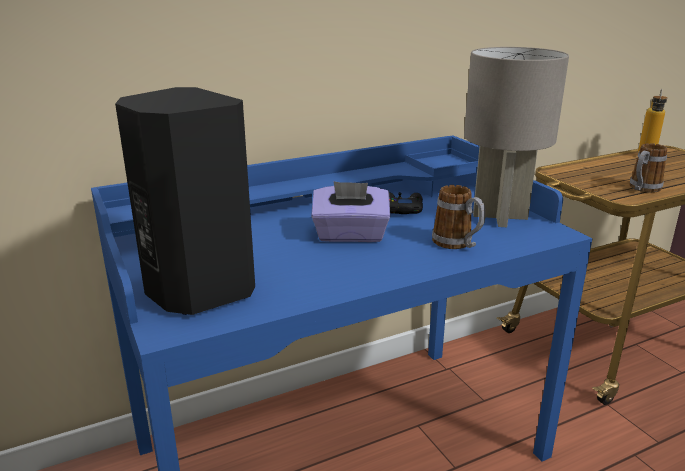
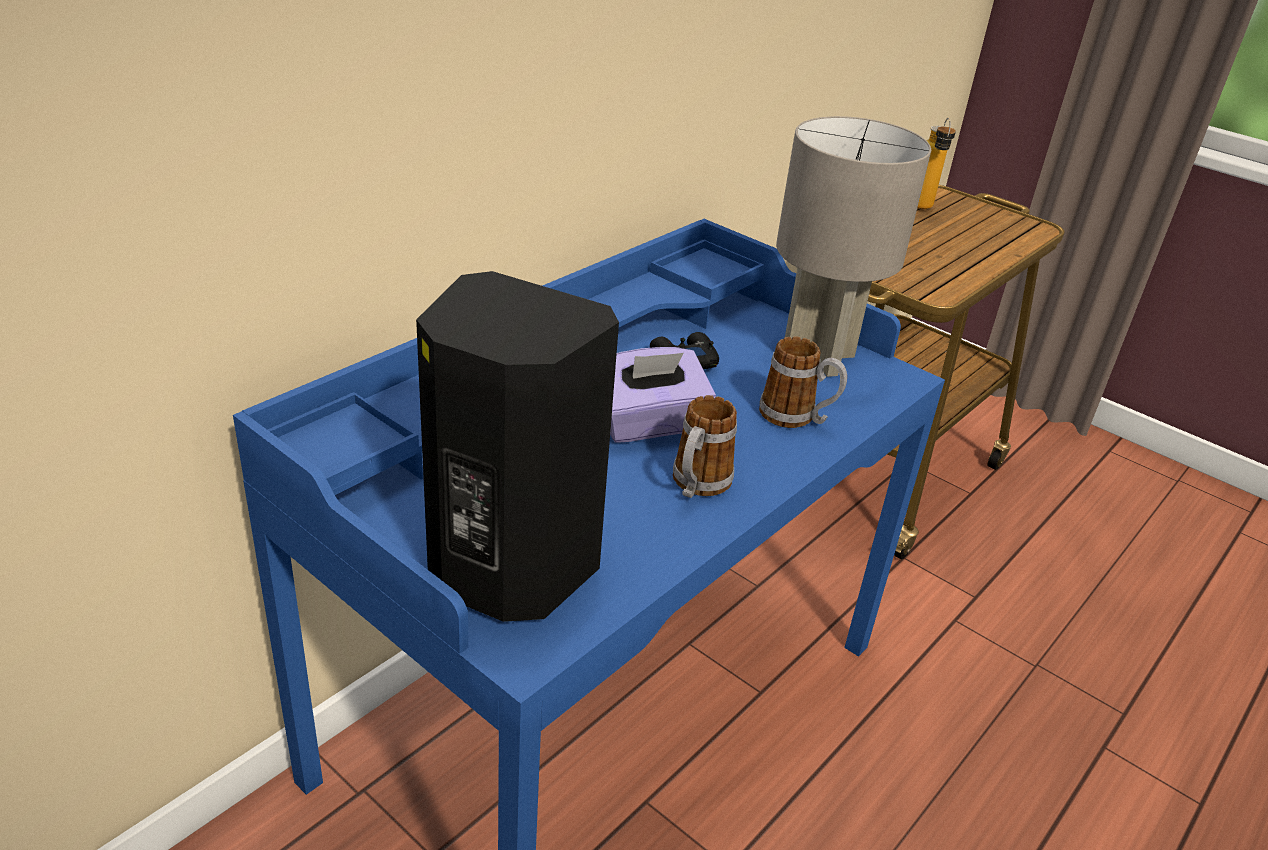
camera: 25 degrees left, 10 degrees up
(642, 189) = (946, 274): mug -> mug (697, 486)

